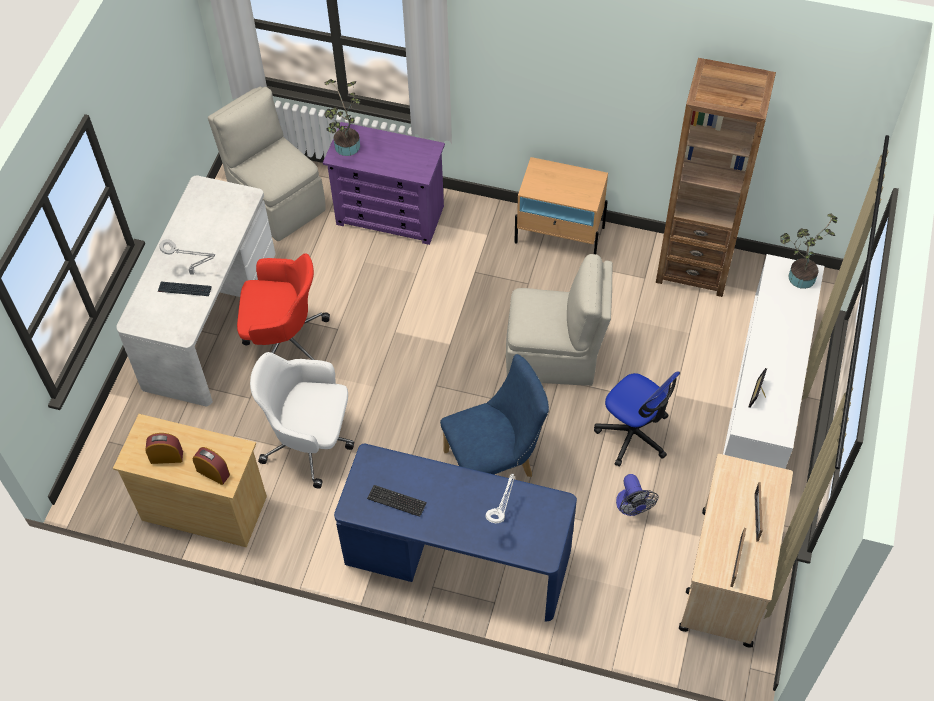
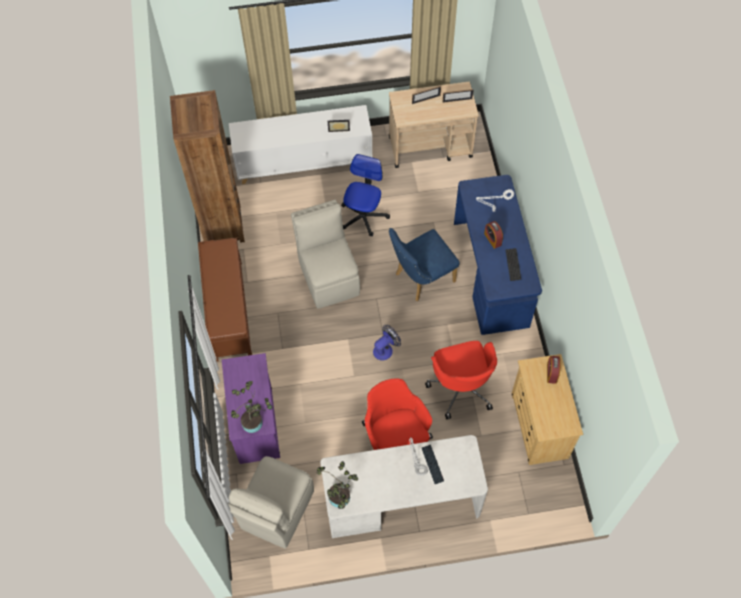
camera: 115 degrees left, 5 degrees up
(166, 457) = (557, 406): alarm clock -> alarm clock (492, 239)
(310, 442) = (461, 386): white office chair -> red office chair
(495, 463) = (420, 278): blue chair -> blue chair turned 75 degrees counterclockwise
(560, 235) = (228, 309): beige nightstand -> brown bench
(632, 507) = (412, 201): fan -> fan (385, 349)
(798, 277) = (243, 133): potted plant -> potted plant (340, 499)

